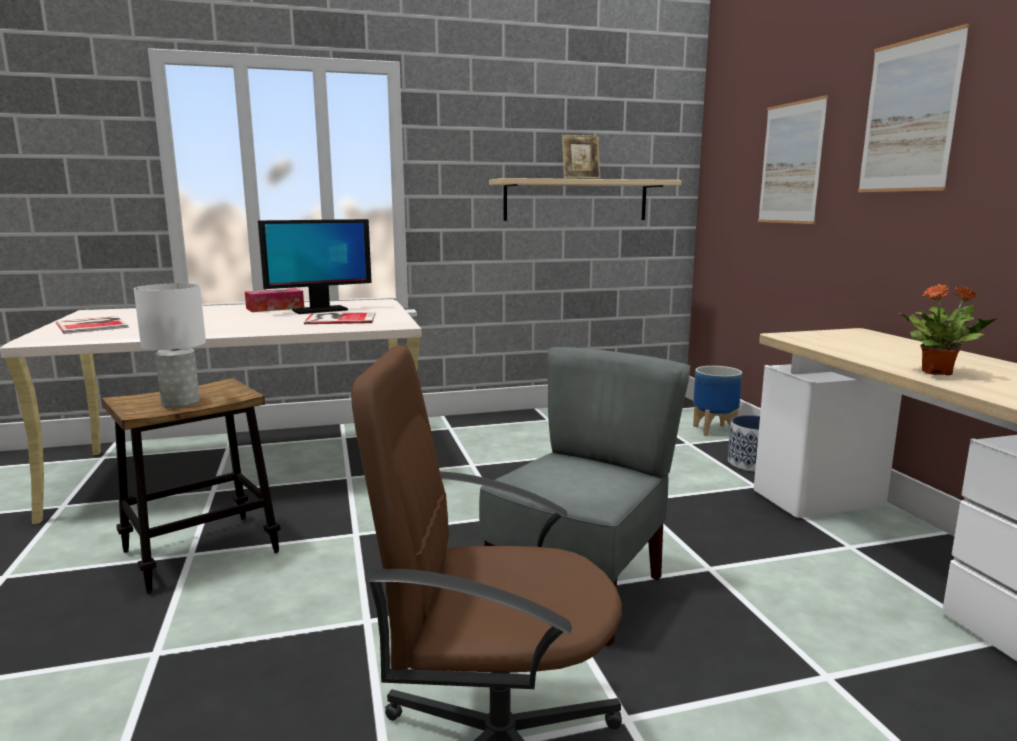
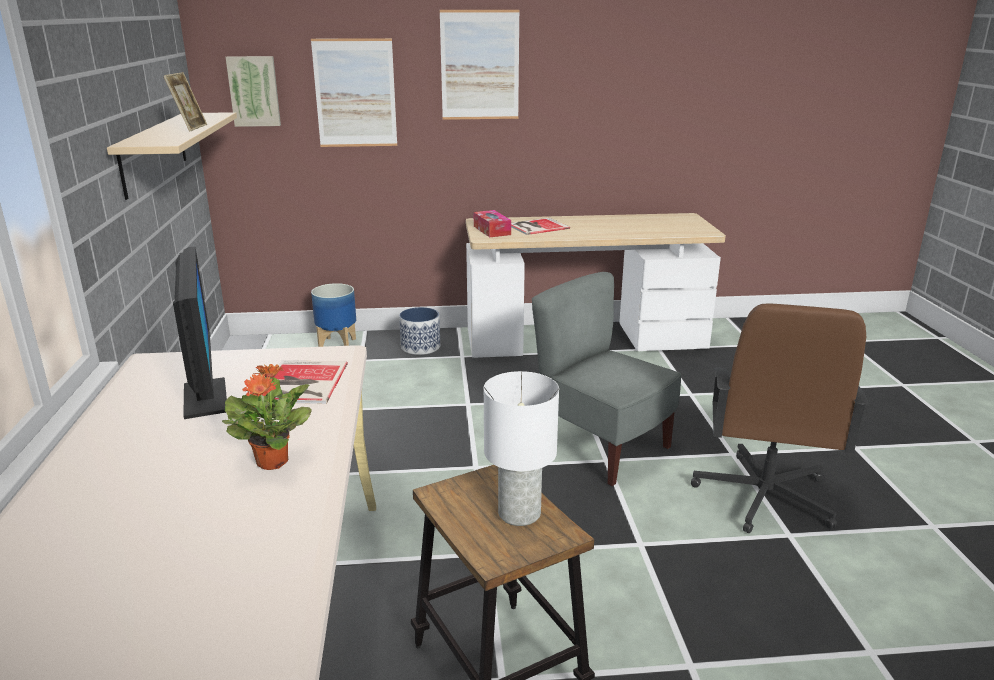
camera: 80 degrees left, 10 degrees up
(93, 325) = (177, 603): book -> book (536, 226)
(275, 308) = (141, 434): tissue box -> tissue box (492, 230)
(728, 165) = (254, 91): none -> picture
(938, 372) = (604, 232): potted plant -> potted plant (273, 461)

